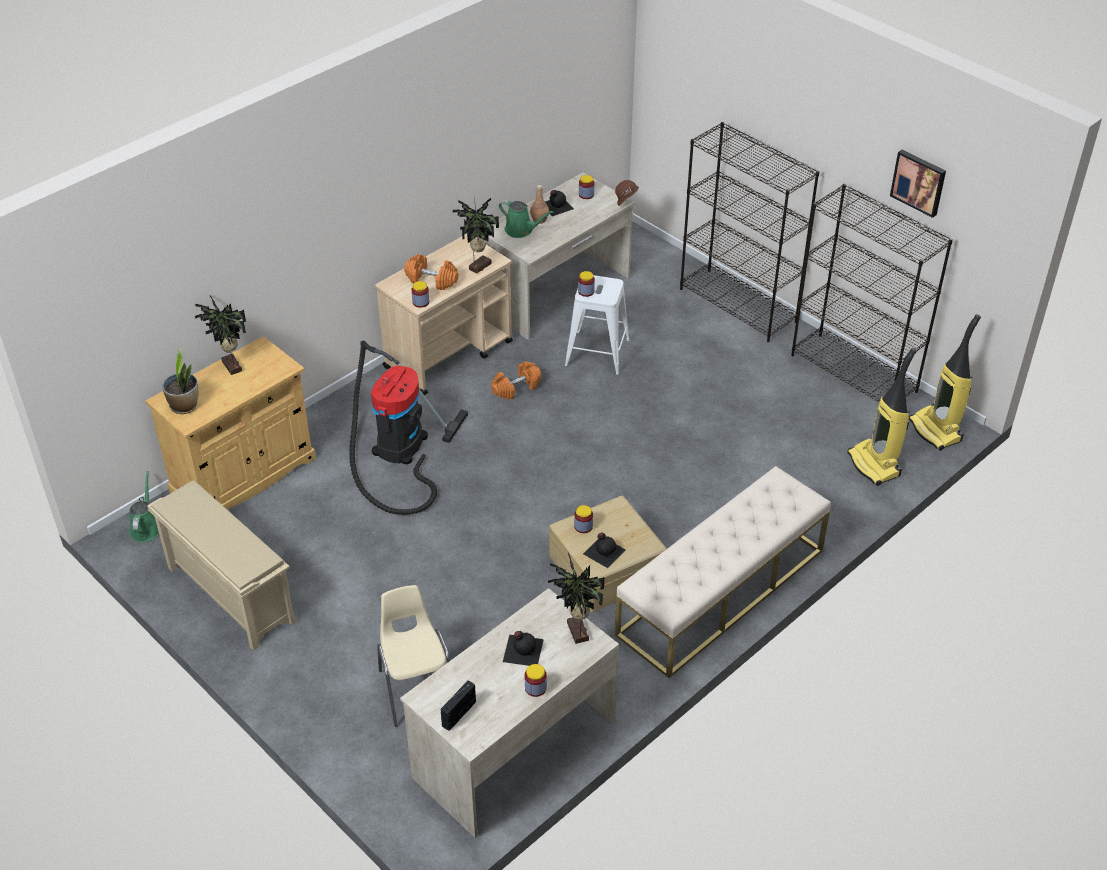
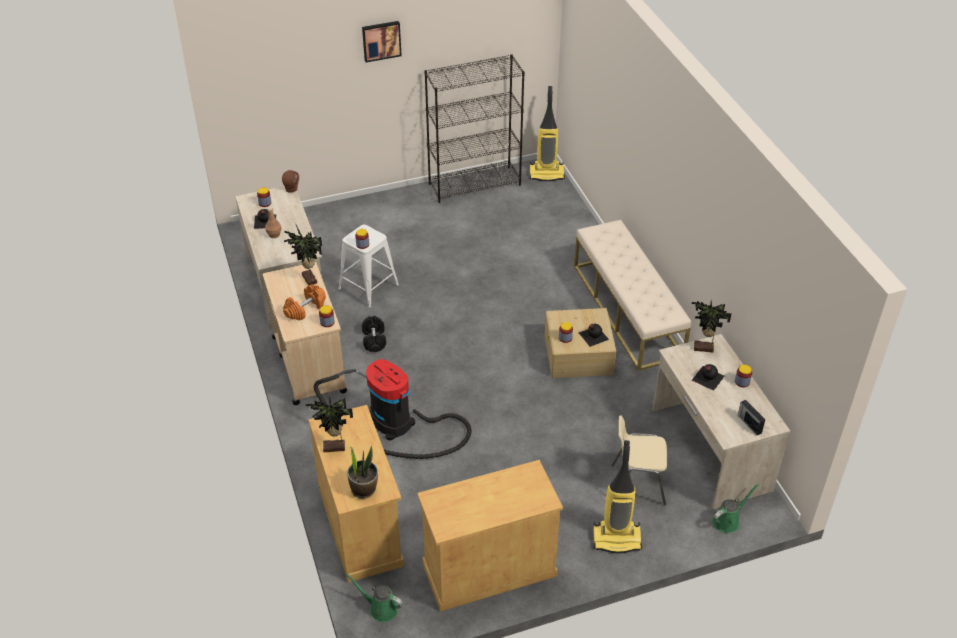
camera: 65 degrees left, 0 degrees up
(229, 594) = (489, 569): beige shoe rack -> beige cabinet
(516, 388) = (374, 340): orange dumbbell -> black dumbbell
(521, 230) = (279, 247): green watering can -> green watering can (728, 520)
(738, 305) = (372, 206): black bookcase -> none
(875, 465) = (559, 208): vacuum cleaner -> vacuum cleaner (617, 538)
(919, 182) = (477, 34): picture -> picture (381, 40)

